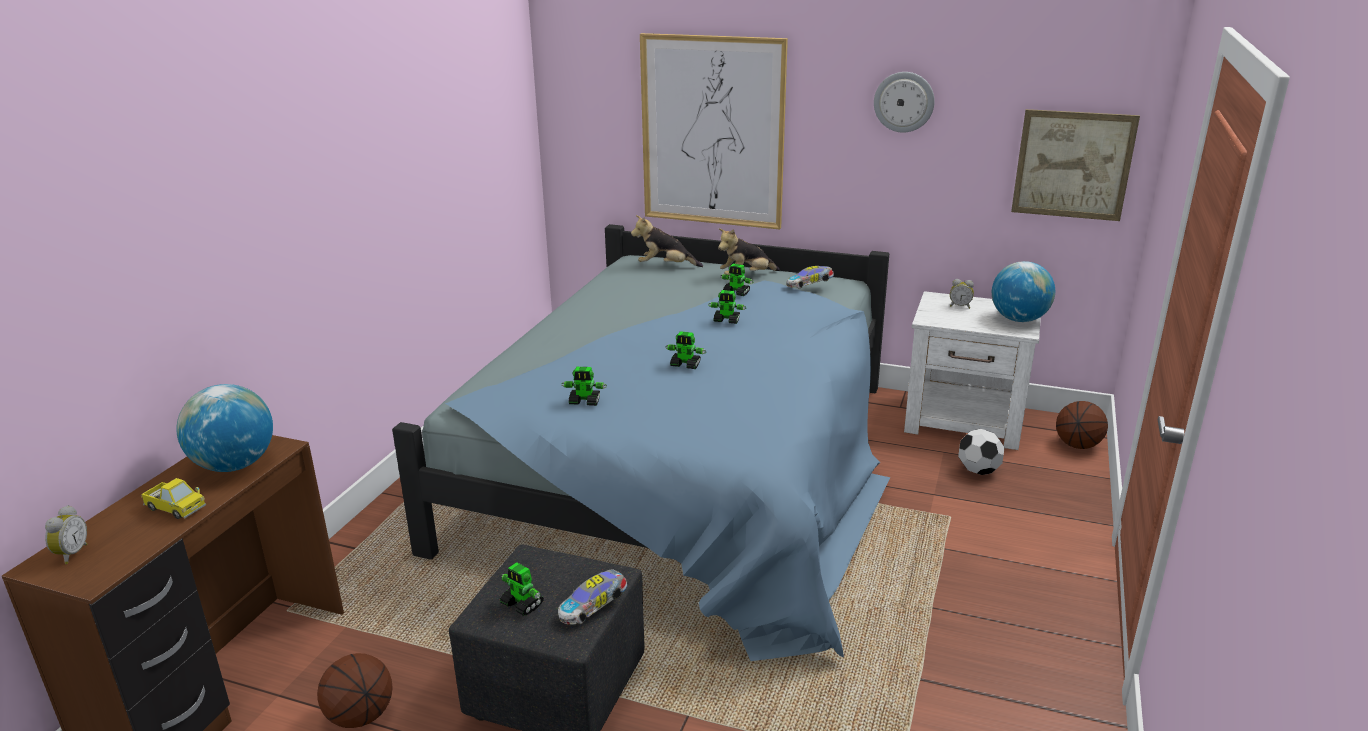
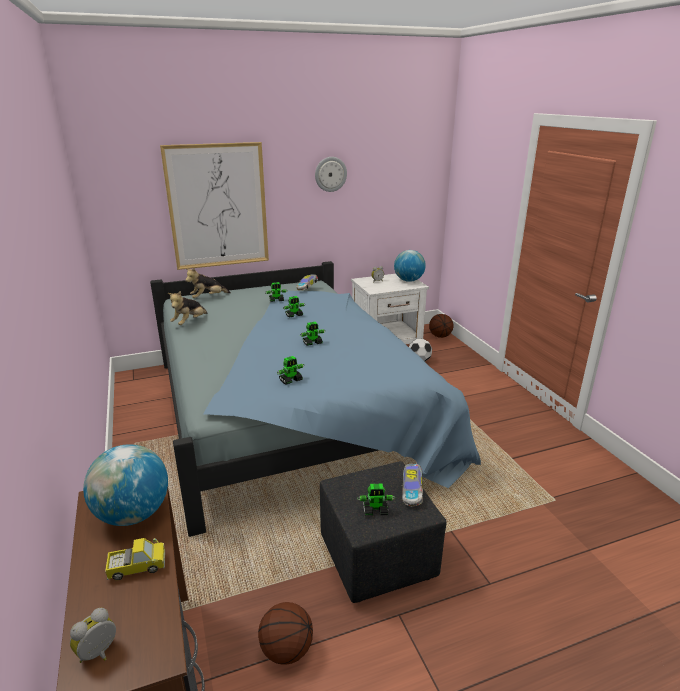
camera: 40 degrees left, 0 degrees up
(71, 554) = (99, 654): alarm clock -> alarm clock turned 105 degrees counterclockwise
(746, 276) = (262, 292): plush toy -> plush toy (189, 322)
(1073, 165) = (413, 197): picture -> none

